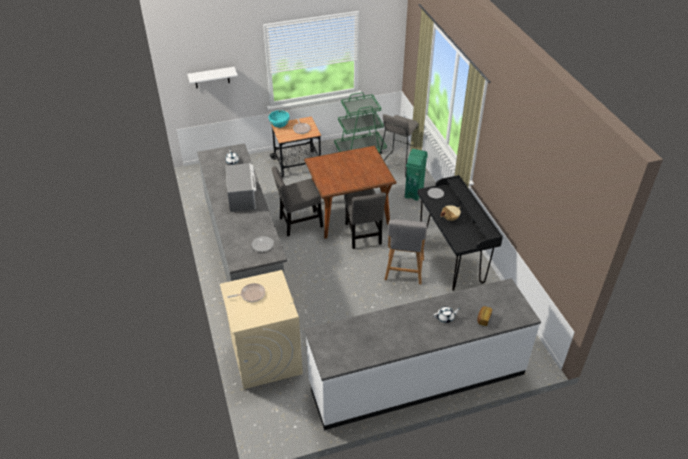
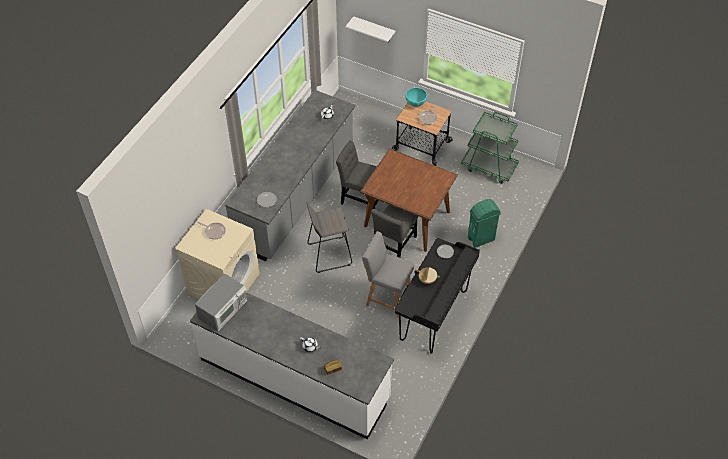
camera: 45 degrees right, 10 degrees up
(242, 196) = (299, 151): microwave -> microwave (223, 309)
(398, 164) = (502, 203): grey stool -> grey stool (329, 254)
(404, 271) = (387, 297): grey chair -> grey chair turned 60 degrees clockwise

